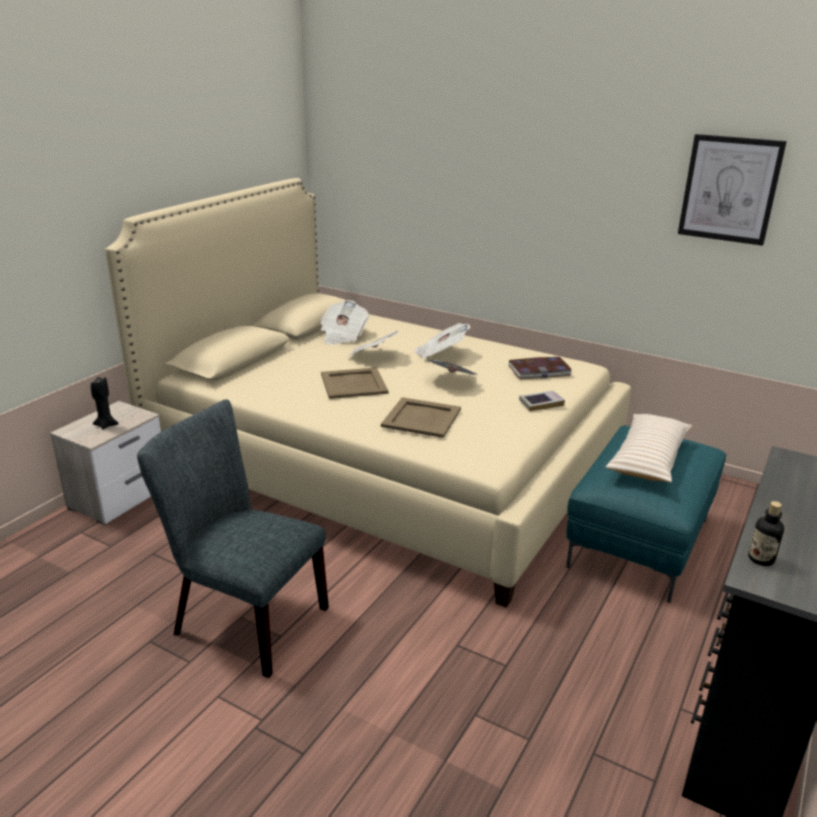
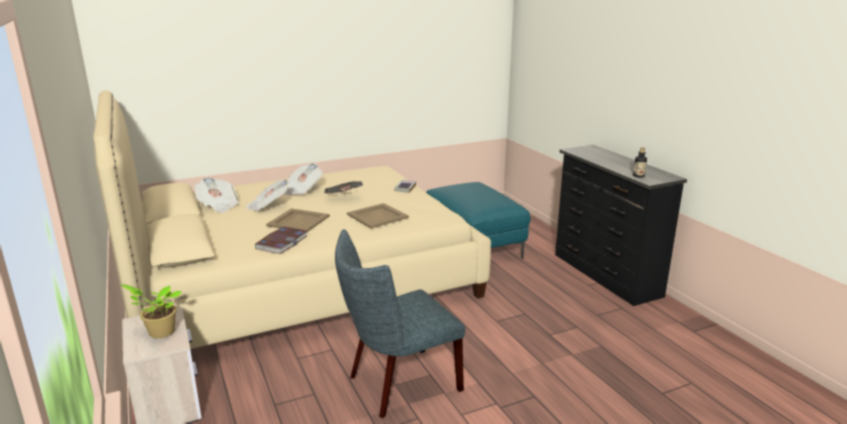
camera: 55 degrees left, 5 degrees down
(106, 425) = (159, 332): black candle -> potted plant
(539, 370) = (368, 177): book -> book (282, 242)
(648, 458) = (474, 193): beige pillow -> none
(729, 189) = (425, 43): picture -> none

